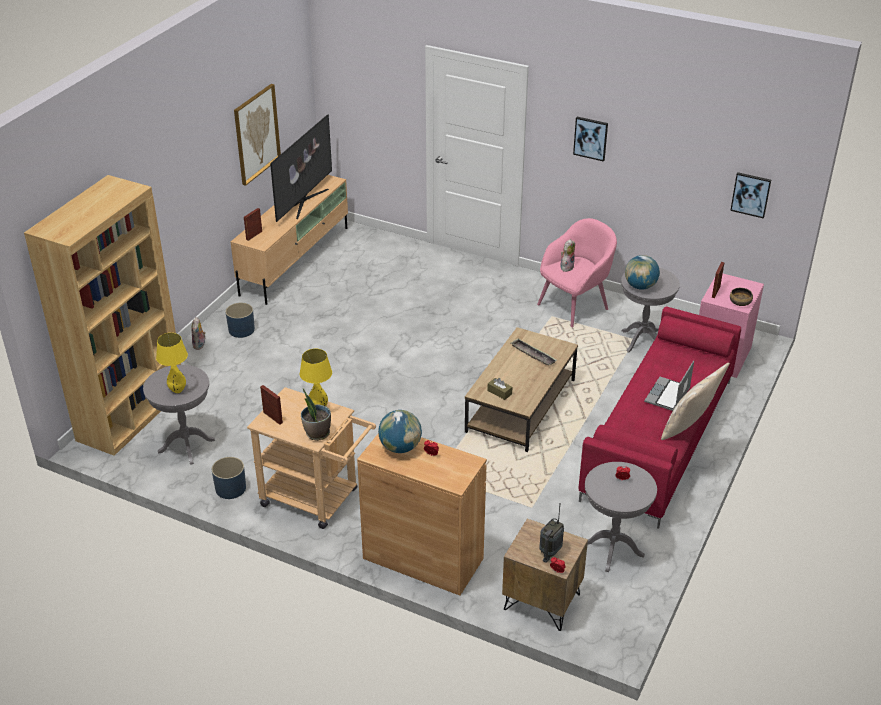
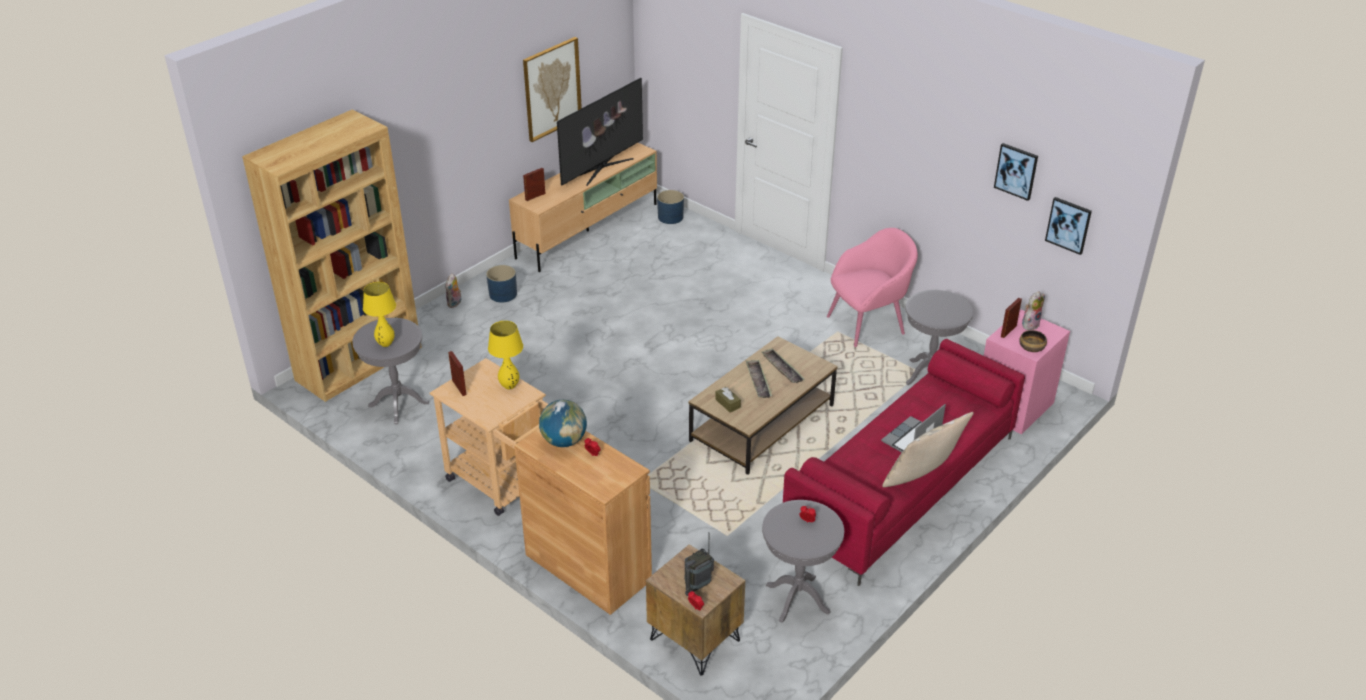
camera: 15 degrees right, 0 degrees up
(230, 488) = (423, 456): blue planter -> blue planter (670, 217)
(317, 433) = (496, 412): potted plant -> none
(517, 369) = (758, 382): none -> tray
(566, 267) = (859, 278): plush toy -> plush toy (1030, 324)
(590, 138) = (902, 137): picture -> picture (1016, 171)
(640, 286) = (925, 312): globe -> none

